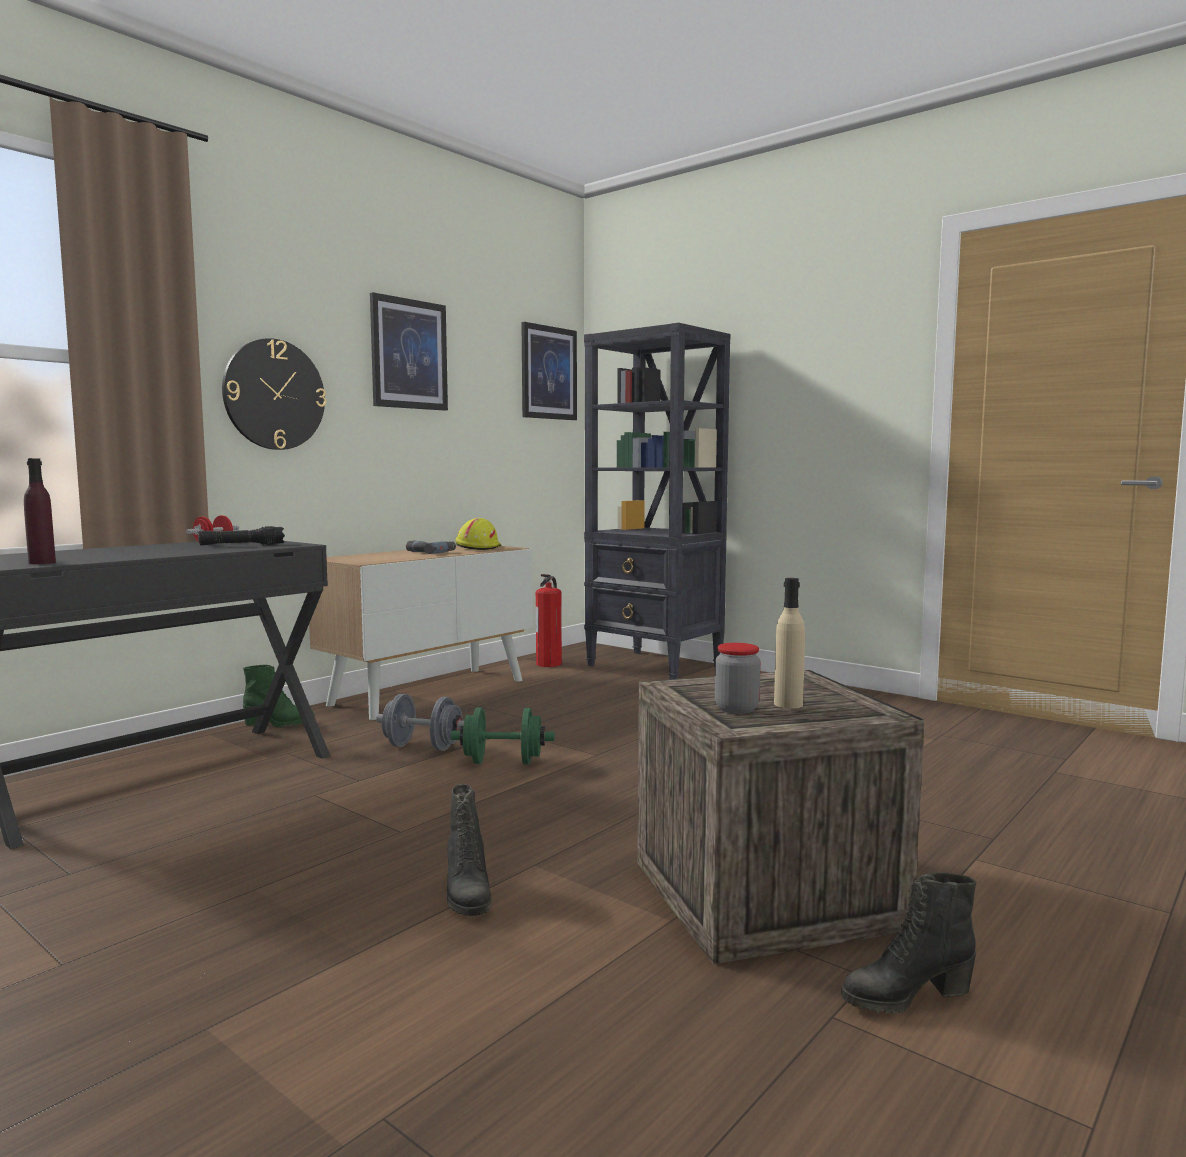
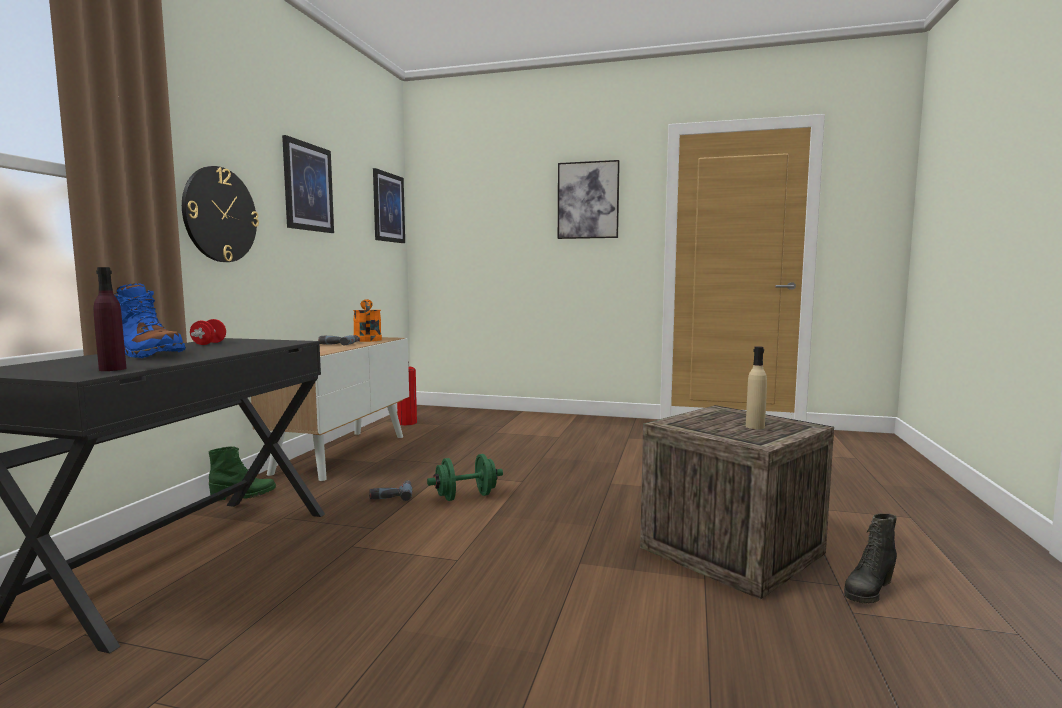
camera: 25 degrees left, 0 degrees up
(120, 551) = (146, 354): none -> blue boot
(242, 545) = (247, 344): black flashlight -> none
(423, 747) = (391, 495): grey dumbbell -> power drill
(466, 895) = (563, 594): black boot -> none
(478, 548) = (367, 339): yellow hard hat -> orange watering can
(655, 666) = (483, 417): black bookcase -> none
(736, 709) = (736, 433): jar -> none
(817, 348) = (588, 200): none -> picture

